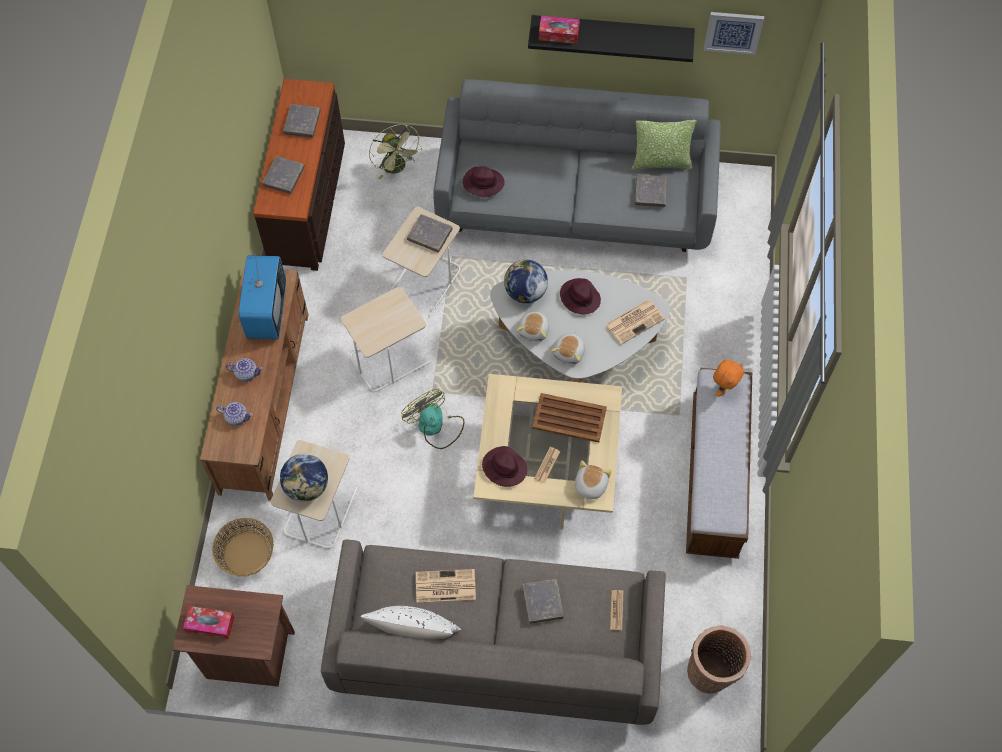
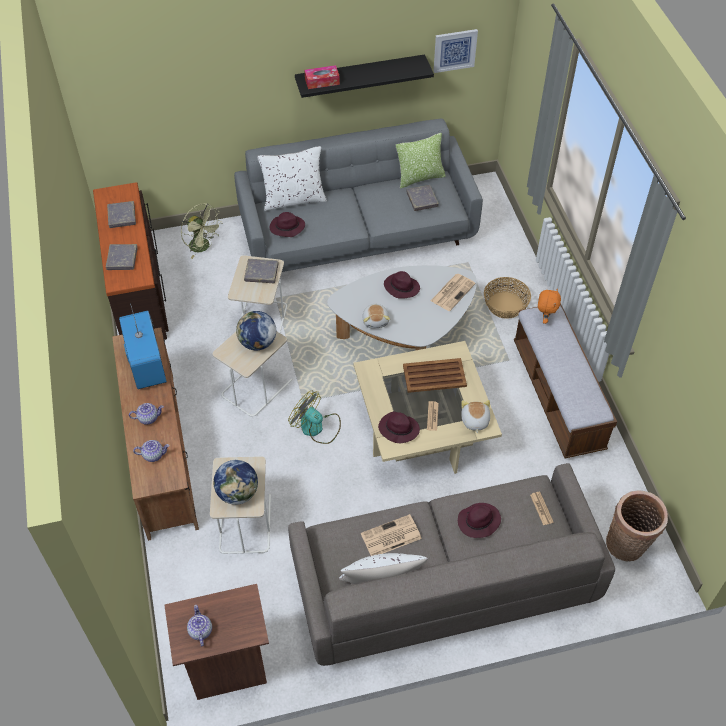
camera: 20 degrees left, 10 degrees down
(210, 624) = (200, 630): tissue box -> teapot
(246, 554) = (192, 580): basket -> basket (505, 305)
(505, 148) = (294, 199): none -> white pillow
(525, 292) = (356, 296): globe -> globe (257, 343)
(542, 602) = (478, 522): grey book -> purple hat
(569, 352) = (411, 328): plush toy -> none

